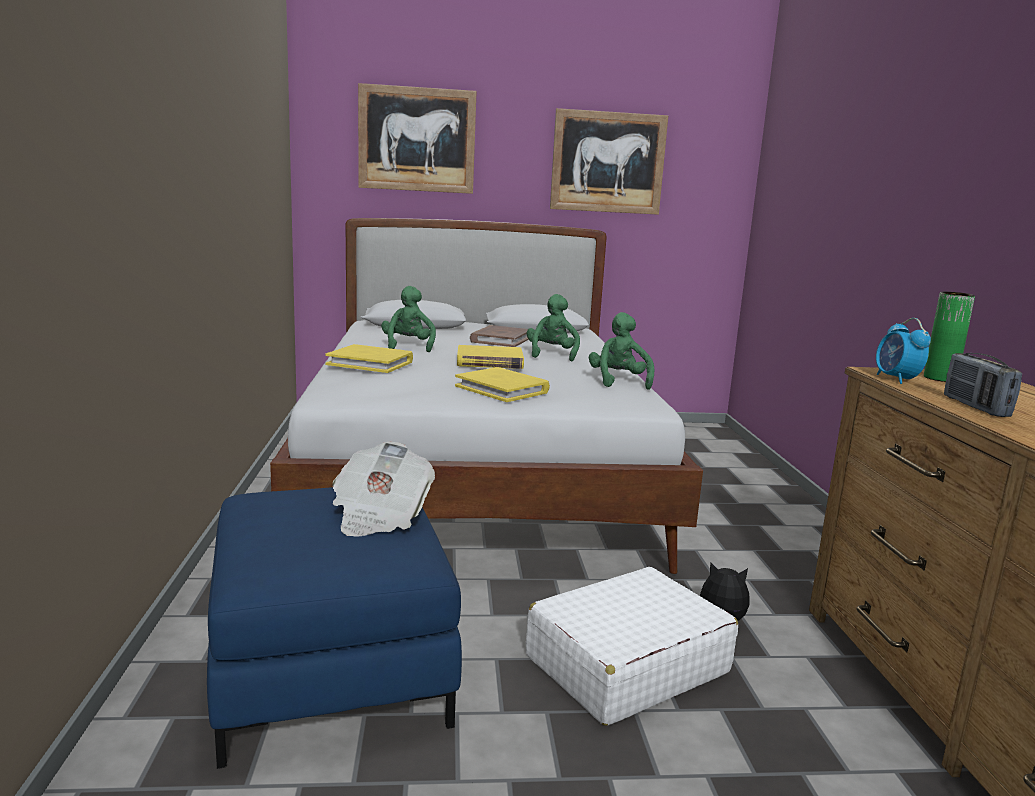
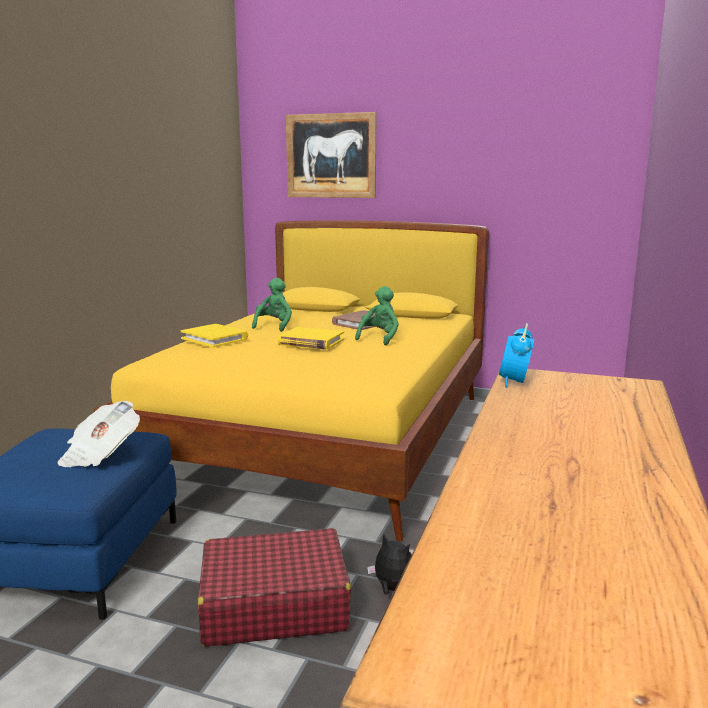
camera: 25 degrees right, 0 degrees up
(478, 479) = (327, 438): white bed -> yellow bed
(502, 389) = (279, 366): yellow book -> none
(608, 162) = (492, 164): picture -> none
(618, 382) = (393, 366): green plush toy -> none
(626, 664) = (273, 605): white suitcase -> red suitcase
(940, 378) = (570, 385): green vase -> none
(975, 407) = (518, 416): radio -> none

